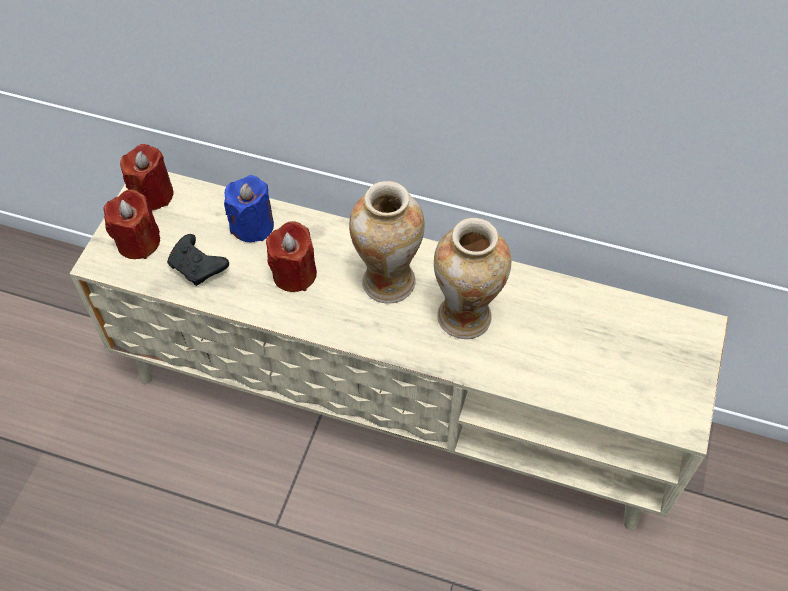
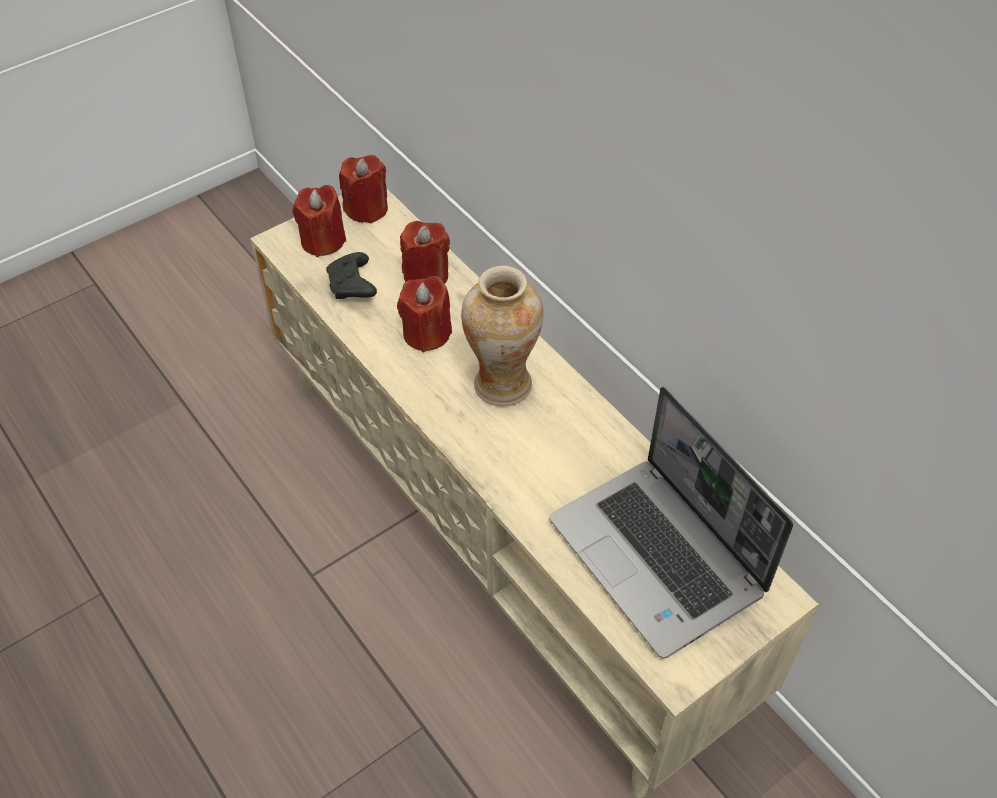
camera: 35 degrees right, 5 degrees down
(252, 226) = (426, 275): blue candle -> red candle
(465, 316) = (546, 453): vase -> none
(606, 347) = (659, 558): none -> laptop

